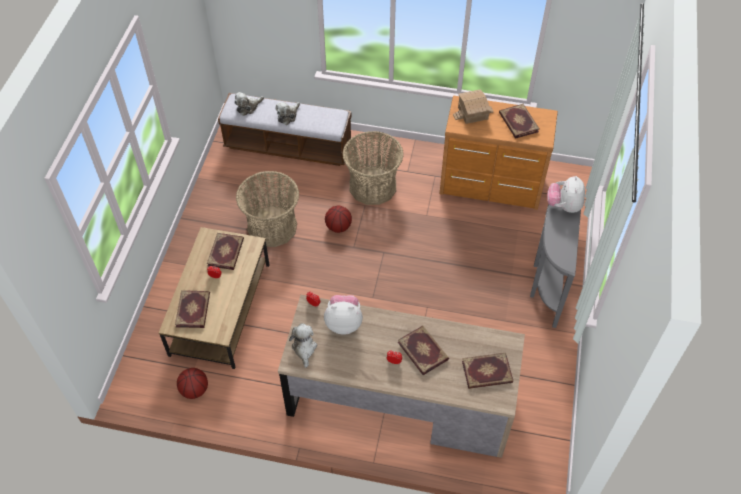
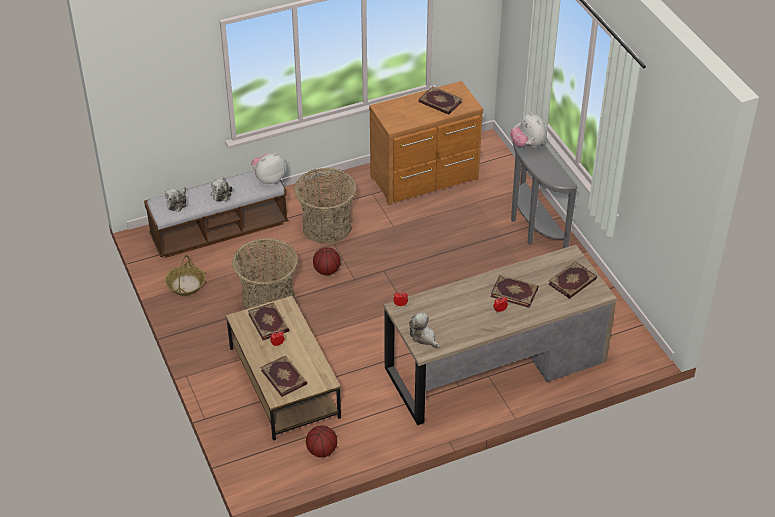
camera: 35 degrees left, 10 degrees down
(224, 179) = (185, 284): none -> basket
(344, 322) = (437, 305): plush toy -> plush toy (268, 179)
(473, 114) = (398, 111): toy house -> none

